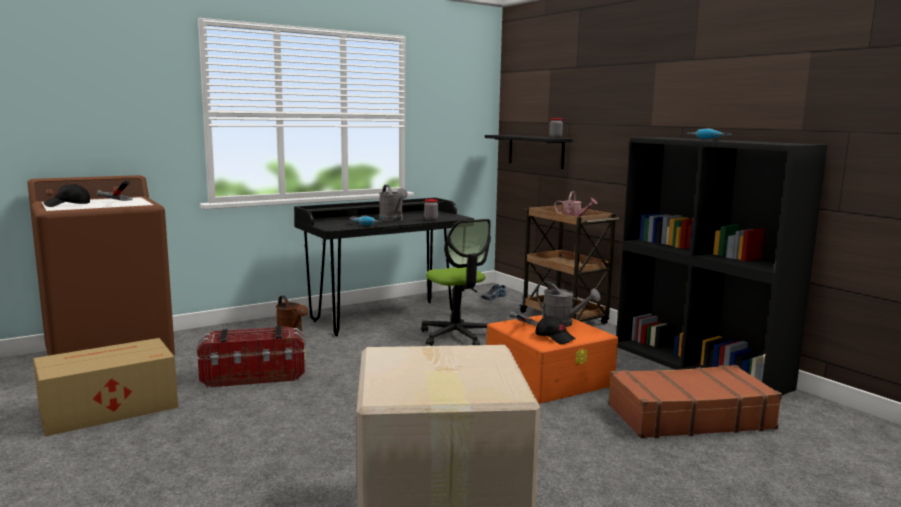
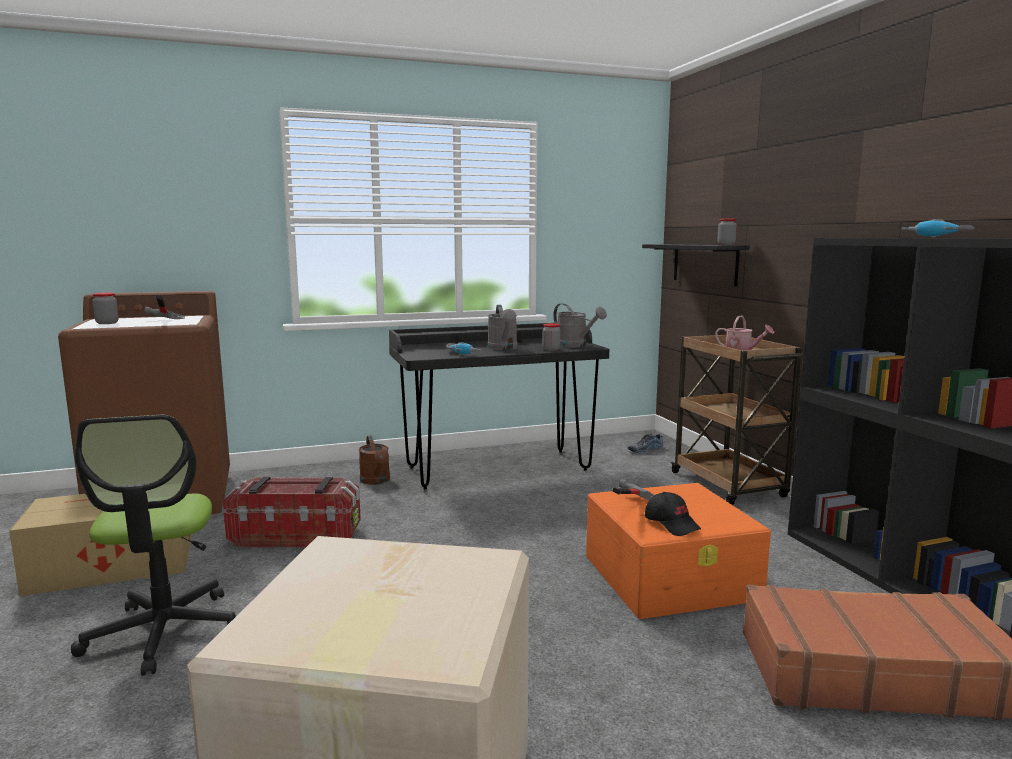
camera: 15 degrees right, 0 degrees up
(68, 205) = (107, 323): black cap -> jar
(456, 336) = (572, 501): office chair -> office chair (164, 632)
(563, 324) = (695, 502): grey watering can -> grey watering can (576, 345)

